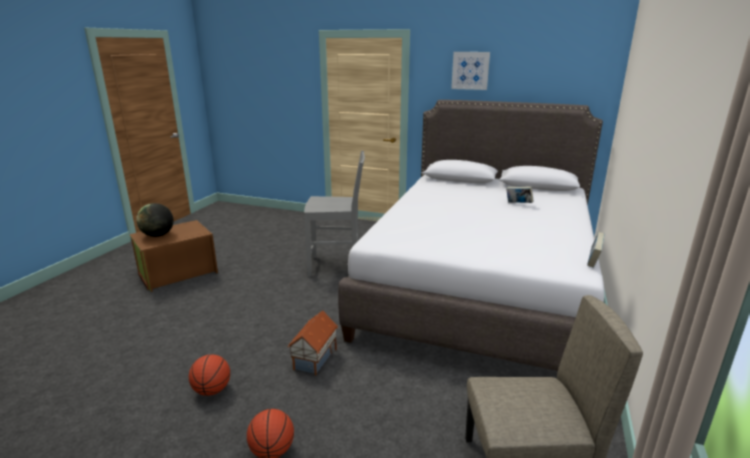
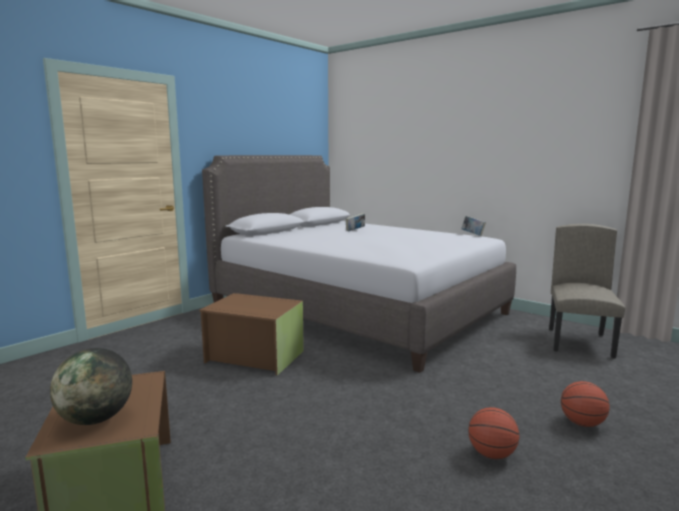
camera: 70 degrees left, 10 degrees down
(316, 359) = (446, 389): toy house -> none
(337, 267) = (255, 356): grey chair -> brown storage box
(470, 70) = (235, 125): picture -> none

